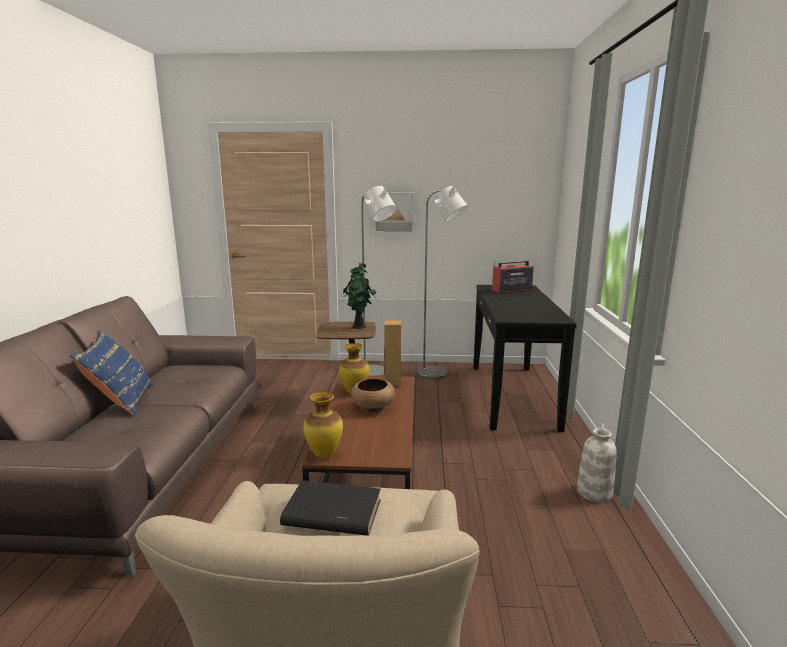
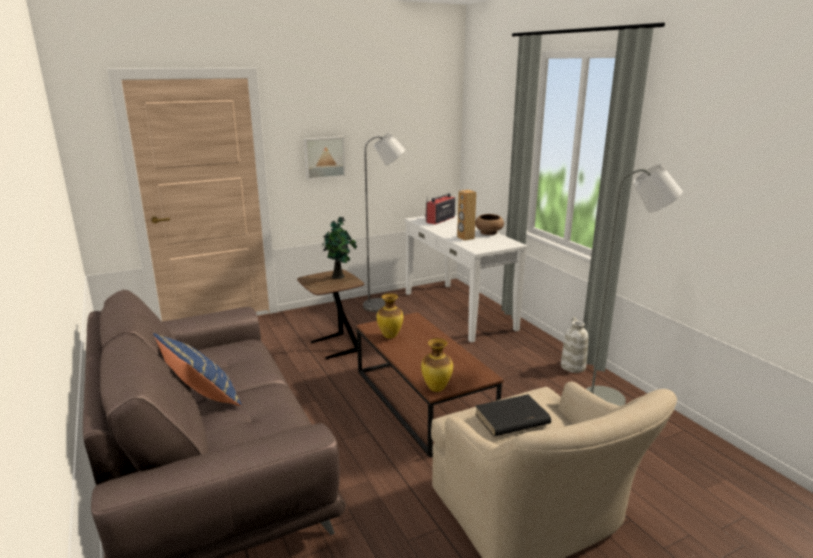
camera: 30 degrees left, 5 degrees up
(373, 408) = (421, 345): brown bowl -> brown bowl (489, 233)
(375, 374) = (329, 318): grey floor lamp -> grey floor lamp (612, 400)
(392, 382) = (408, 321): brown speaker -> brown speaker (465, 238)
(512, 395) = (458, 310): black console table -> white console table

